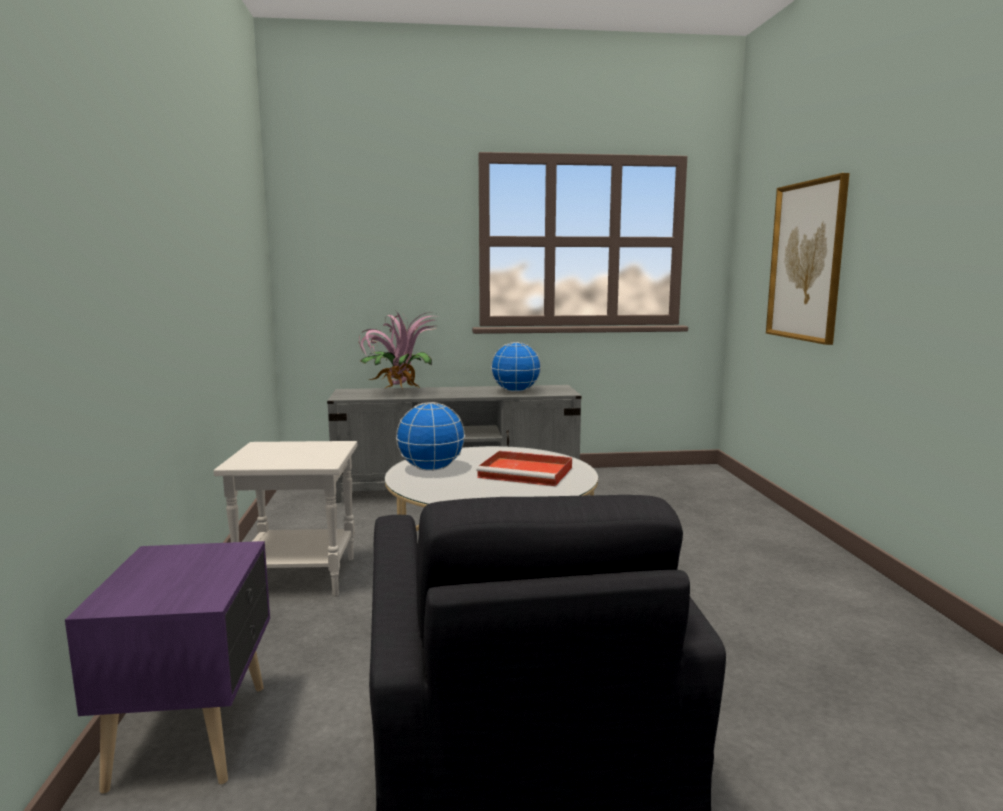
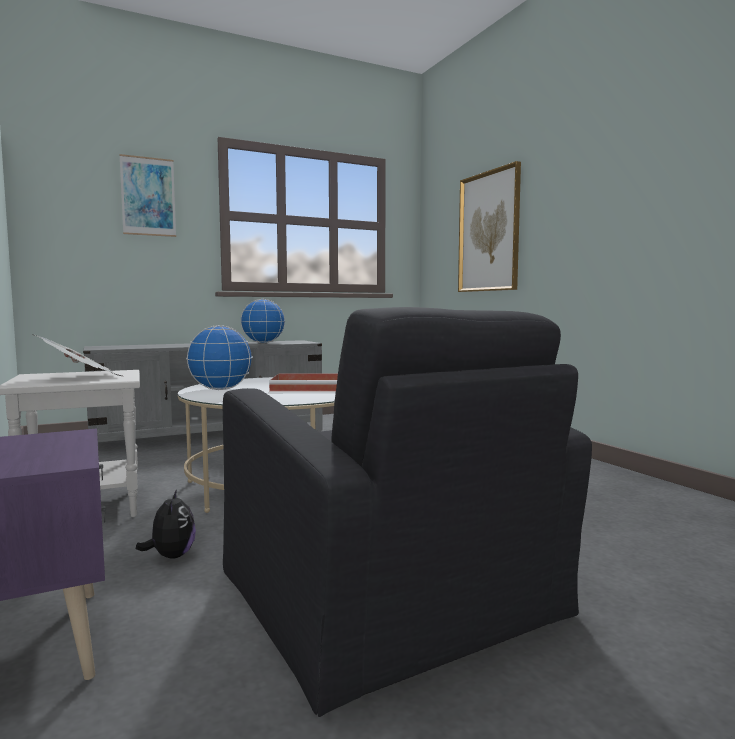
camera: 20 degrees left, 5 degrees down
(294, 455) = (81, 377): none -> newspaper
(345, 654) = (171, 556): none -> plush toy
(398, 393) = (153, 346): potted plant -> none
(403, 226) = (148, 196): none -> picture

